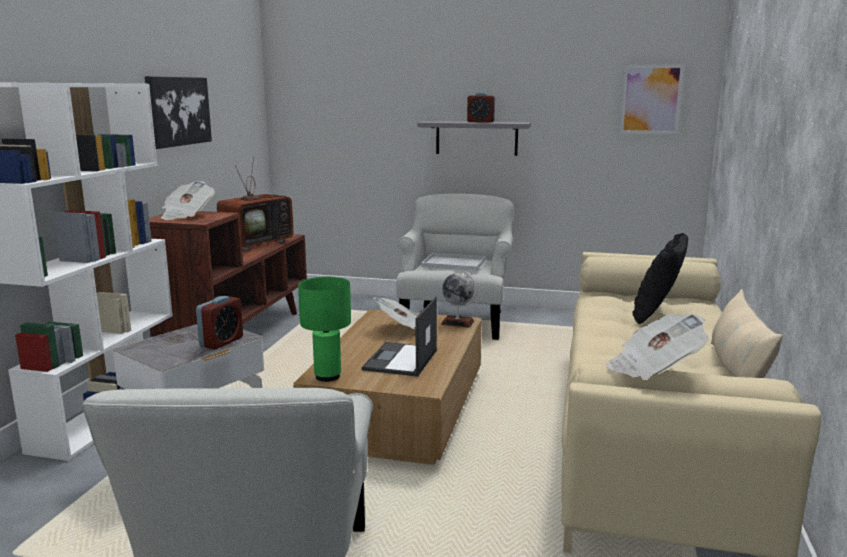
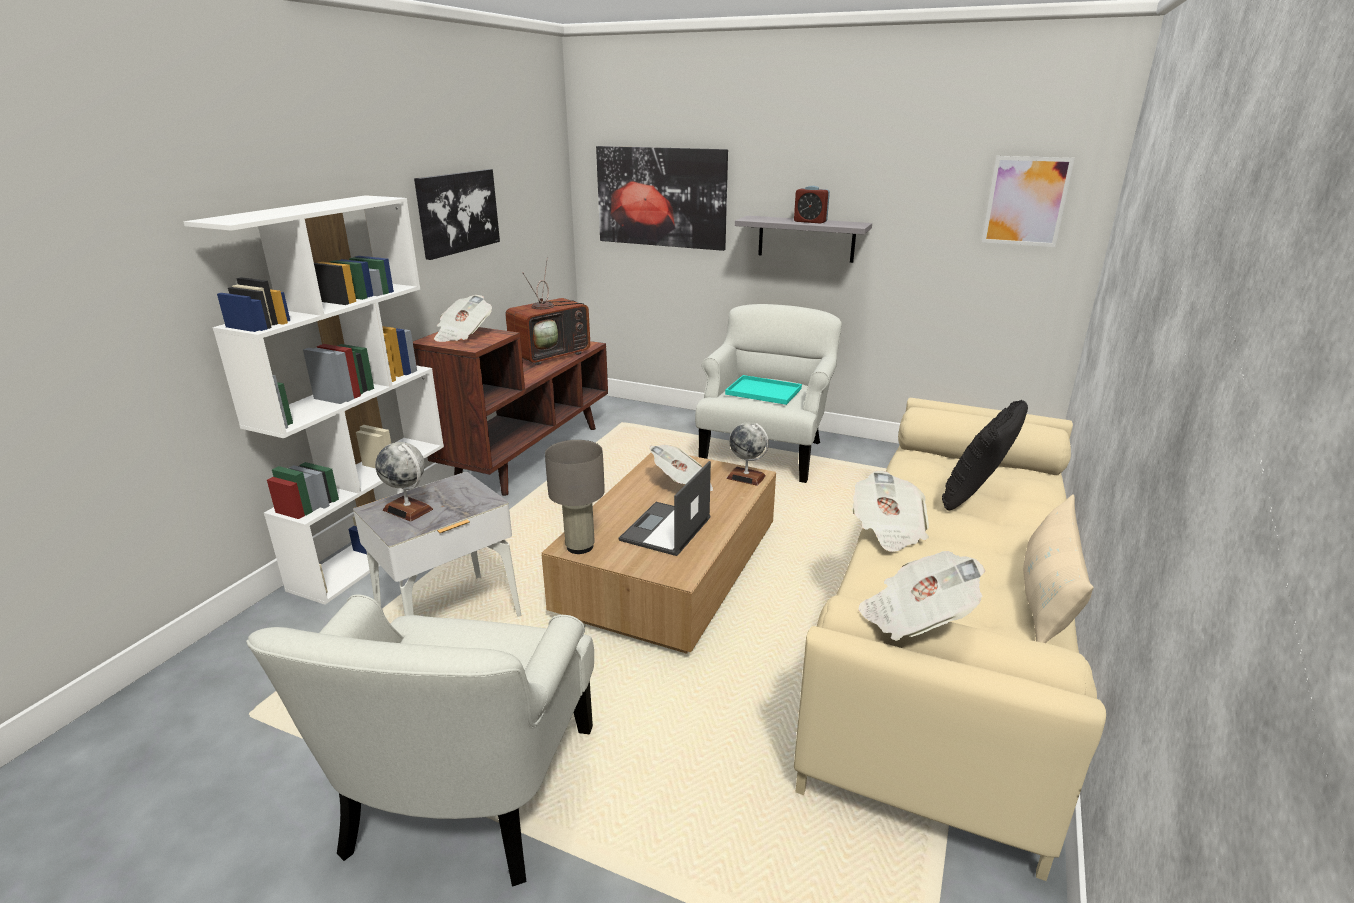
camera: 10 degrees right, 10 degrees up
(168, 346) = (408, 509): none -> globe
(221, 342) = (463, 508): alarm clock -> none
(327, 376) = (580, 546): green table lamp -> grey table lamp
(348, 109) = (661, 197): none -> picture
(455, 263) = (765, 391): white tray -> turquoise tray
(597, 337) = (888, 530): none -> newspaper

